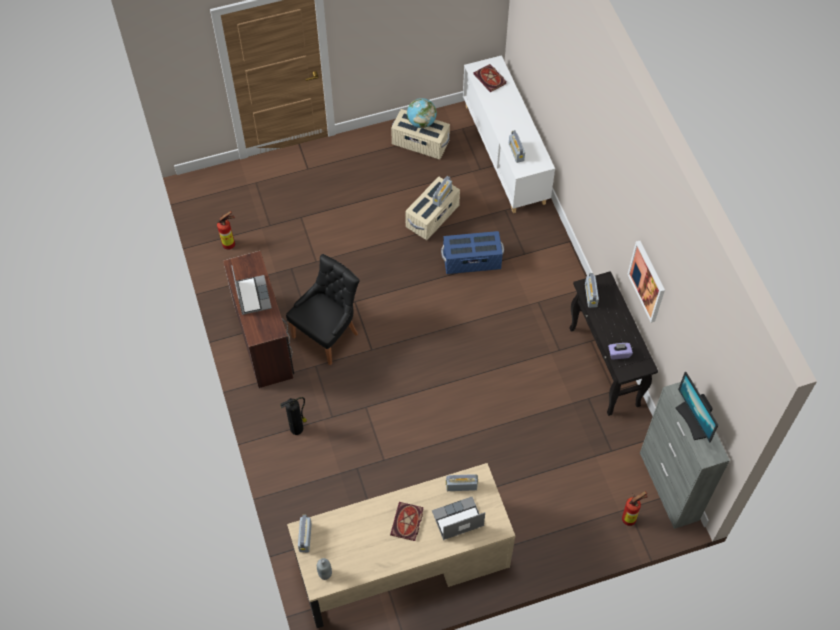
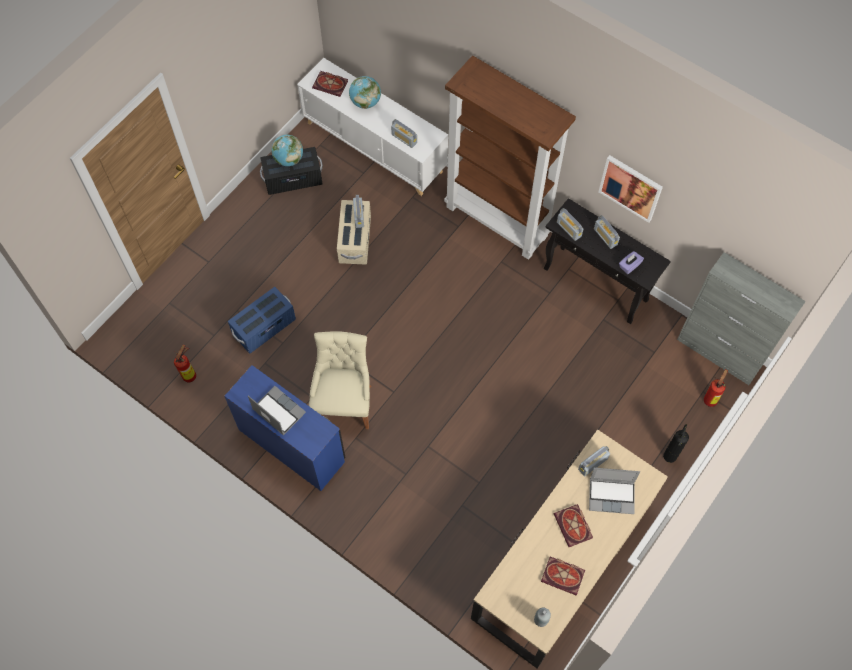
camera: 35 degrees left, 5 degrees up
(265, 340) = (292, 444): brown desk -> blue desk
(297, 428) = (383, 504): fire extinguisher -> fire extinguisher (670, 455)
(305, 537) = (499, 600): radio -> radio (605, 237)
(327, 334) = (344, 402): black chair -> beige chair
(369, 553) = (564, 575): none -> book
(420, 143) = (293, 179): beige storage box -> black storage box
(457, 520) = (612, 495): laptop -> laptop turned 120 degrees counterclockwise
(472, 261) = (419, 259): blue storage box -> blue storage box (264, 327)
(507, 107) = (365, 102): none -> globe
(561, 269) = (498, 221): none -> brown bookcase
(693, 420) = (753, 285): monitor -> none

